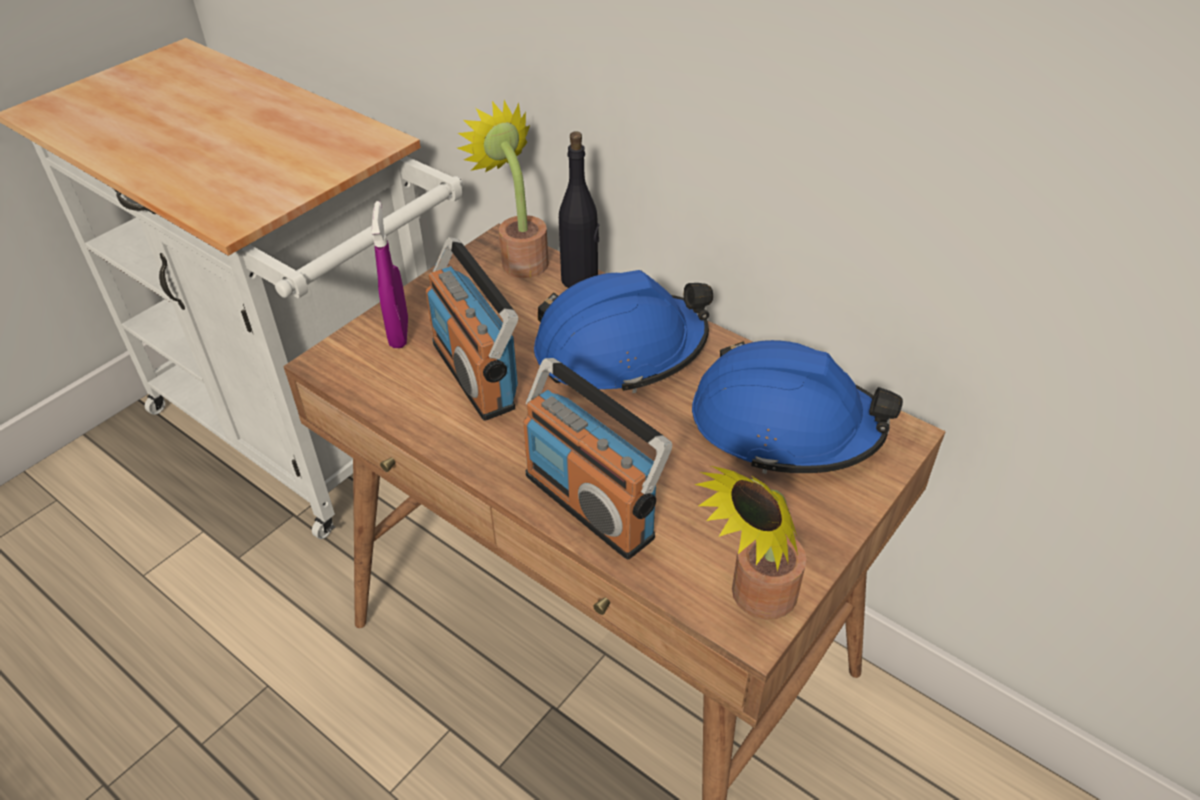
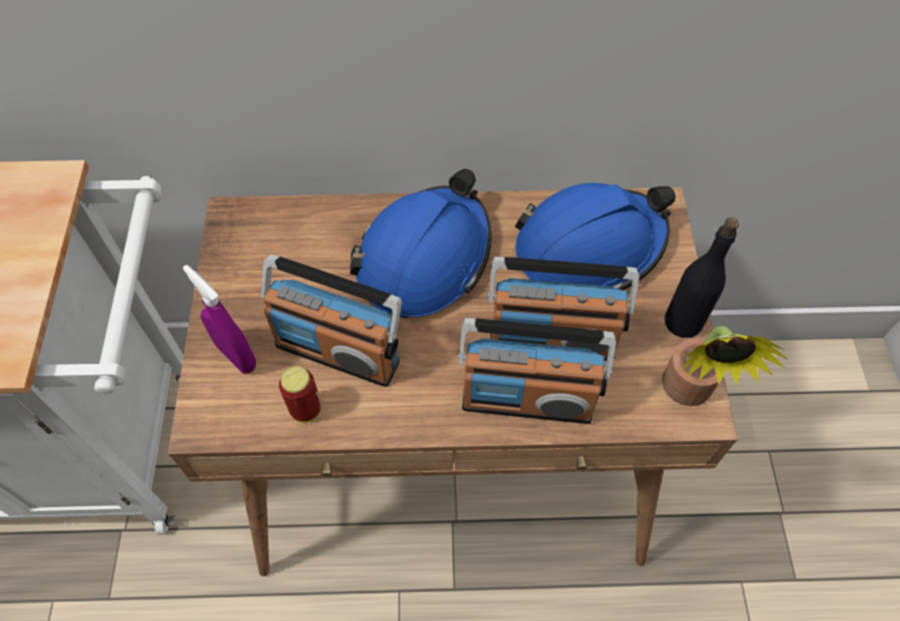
camera: 40 degrees left, 15 degrees up
(406, 397) = (306, 409): none -> can
(520, 259) = (264, 222): potted plant -> none
(580, 279) = (332, 212): black bottle -> black bottle (683, 321)
(665, 474) = (551, 340): none -> radio

